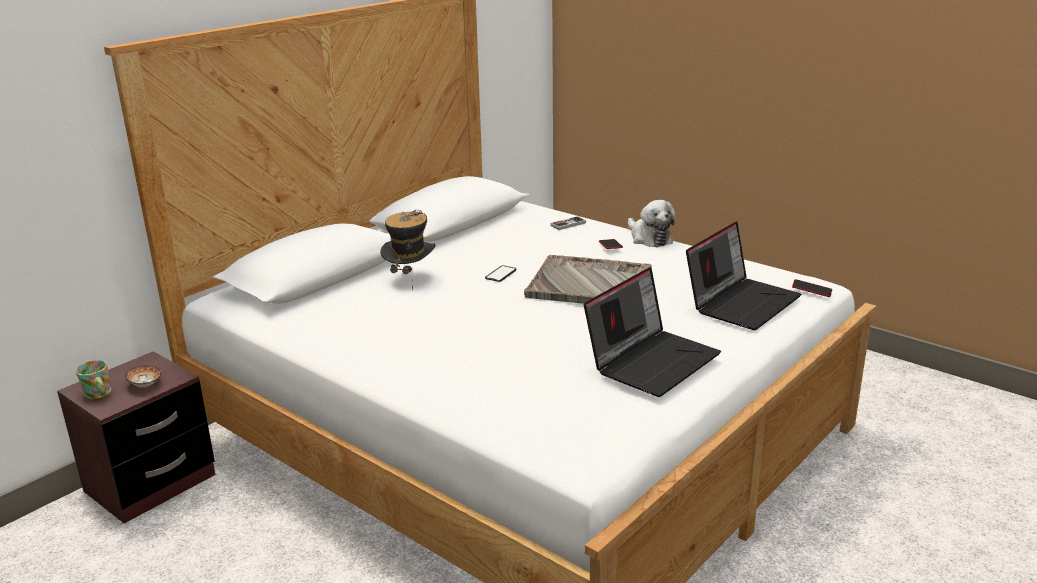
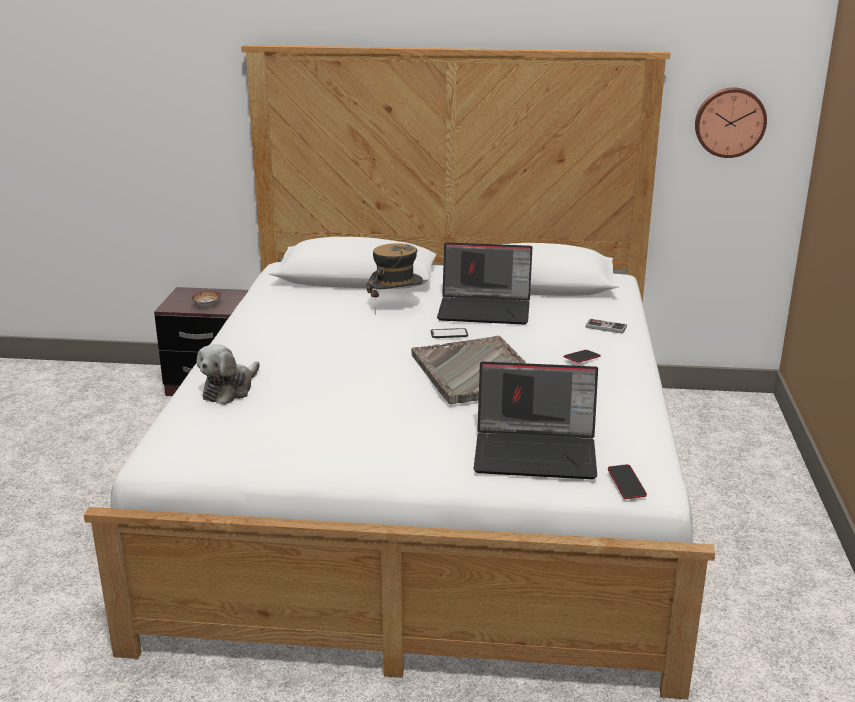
camera: 55 degrees right, 0 degrees up
(98, 394) = (182, 298): mug -> none
(508, 41) = (729, 122): none -> wall clock
(649, 238) = (636, 371): plush toy -> plush toy (230, 390)
(652, 360) = (346, 438): laptop -> laptop (486, 309)

